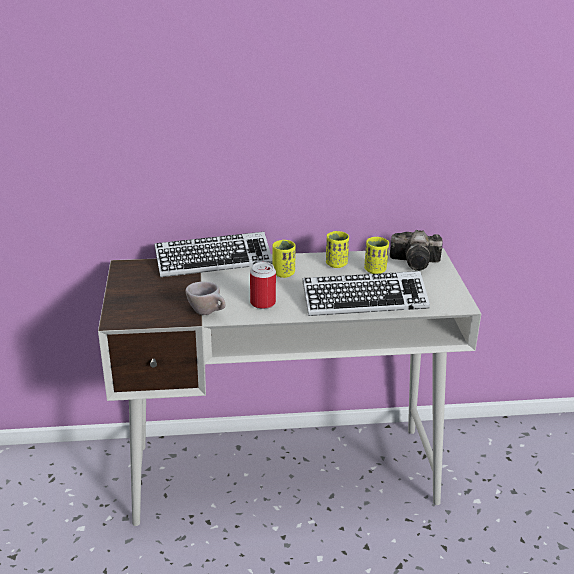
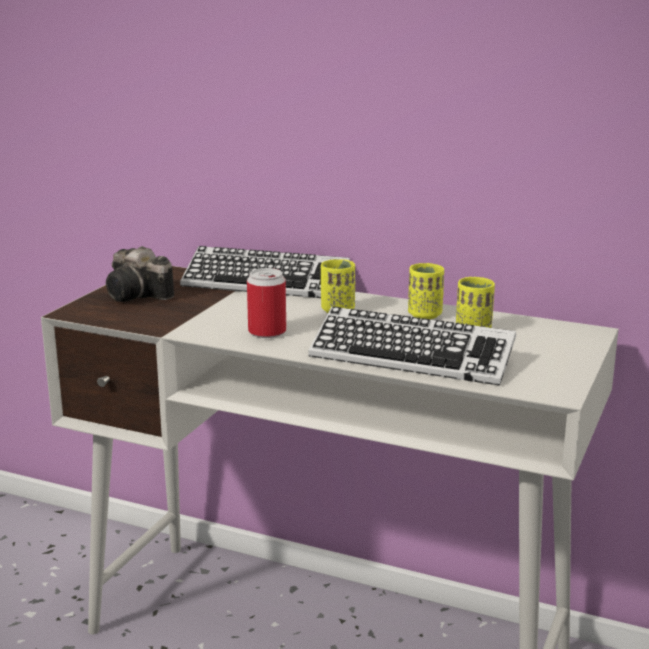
camera: 30 degrees right, 10 degrees down
(208, 313) = (186, 327): beige cup -> none
(417, 262) = (552, 335): camera -> camera (139, 295)

